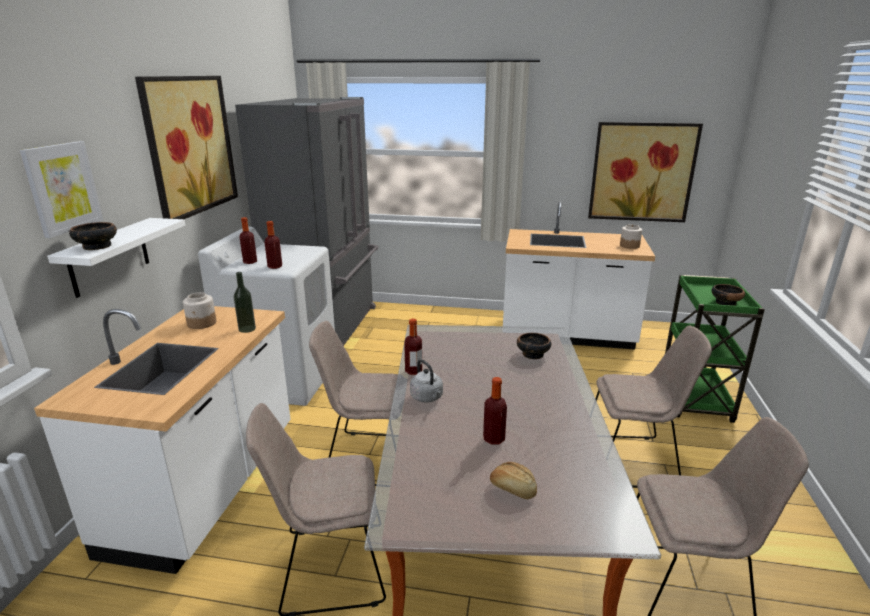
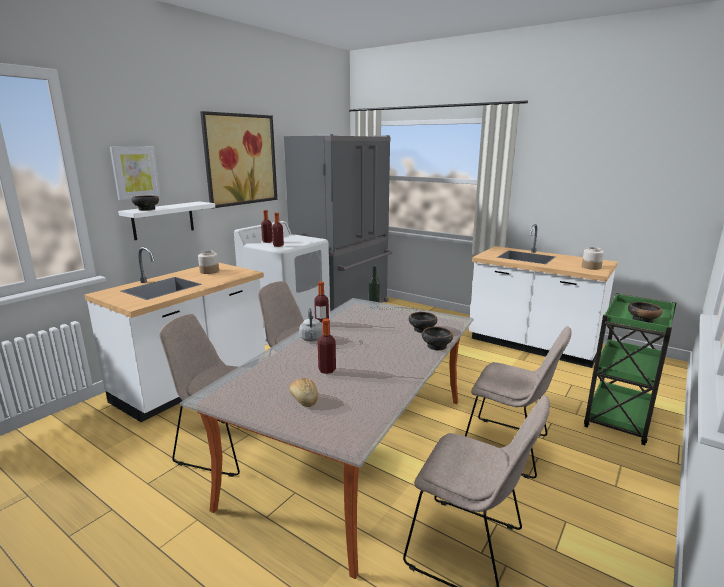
camera: 25 degrees right, 5 degrees down
(247, 329) = (229, 277): bottle -> bottle (374, 307)
(570, 374) = (436, 346): none -> bowl
(642, 172) = (624, 202): picture -> none

